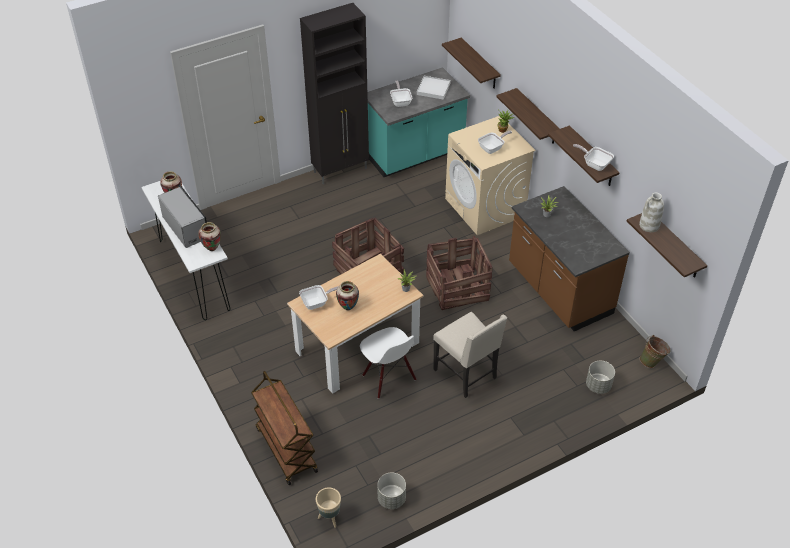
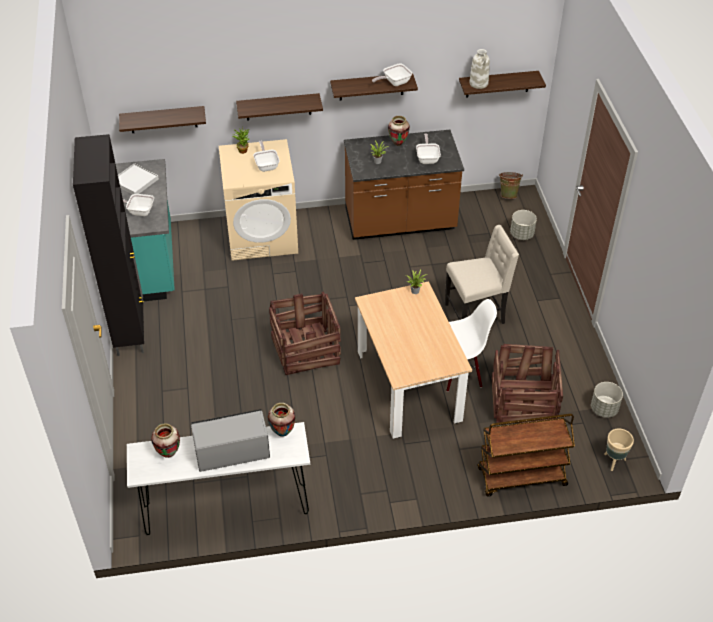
camera: 70 degrees left, 0 degrees up
(317, 303) = (404, 363): frying pan -> frying pan (427, 158)
(348, 307) = (422, 340): vase -> vase (398, 144)
(457, 288) = (364, 288): crate -> crate (524, 402)

